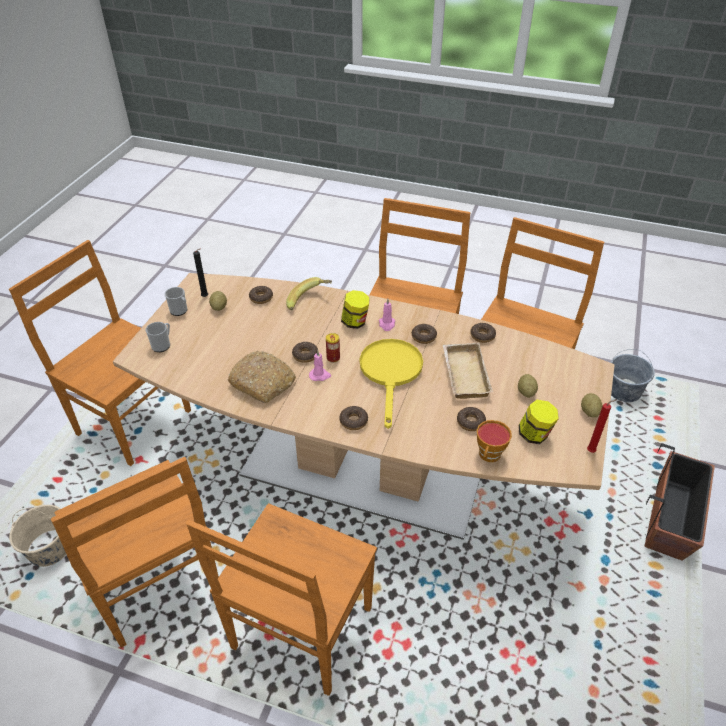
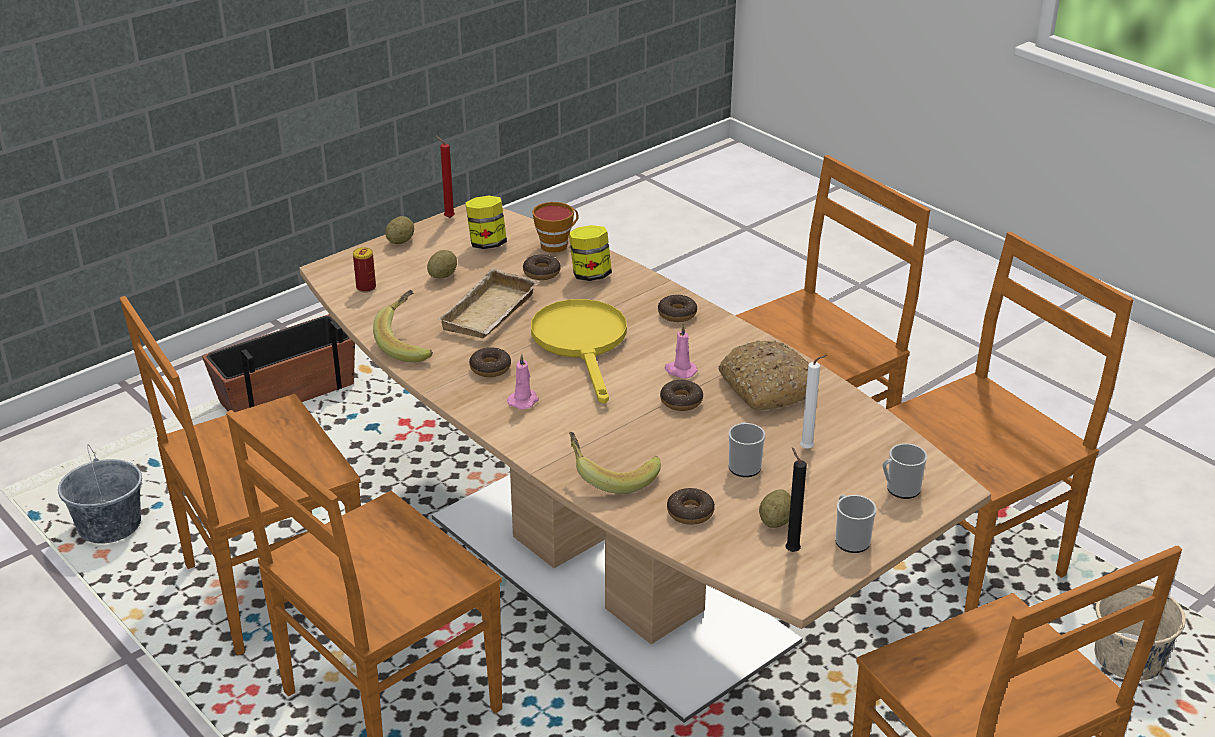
camera: 150 degrees left, 10 degrees down
(157, 586) = (968, 557): brown chair -> brown chair turned 60 degrees clockwise
(219, 351) = (809, 449): none -> white candle
(249, 330) = (744, 465): none -> mug
(333, 358) = (644, 384): can -> can (366, 287)
(355, 322) = (568, 419): jar -> jar (590, 275)
(391, 373) = (582, 343): yellow frying pan -> yellow frying pan turned 135 degrees clockwise
(482, 336) = (410, 343): donut -> banana

